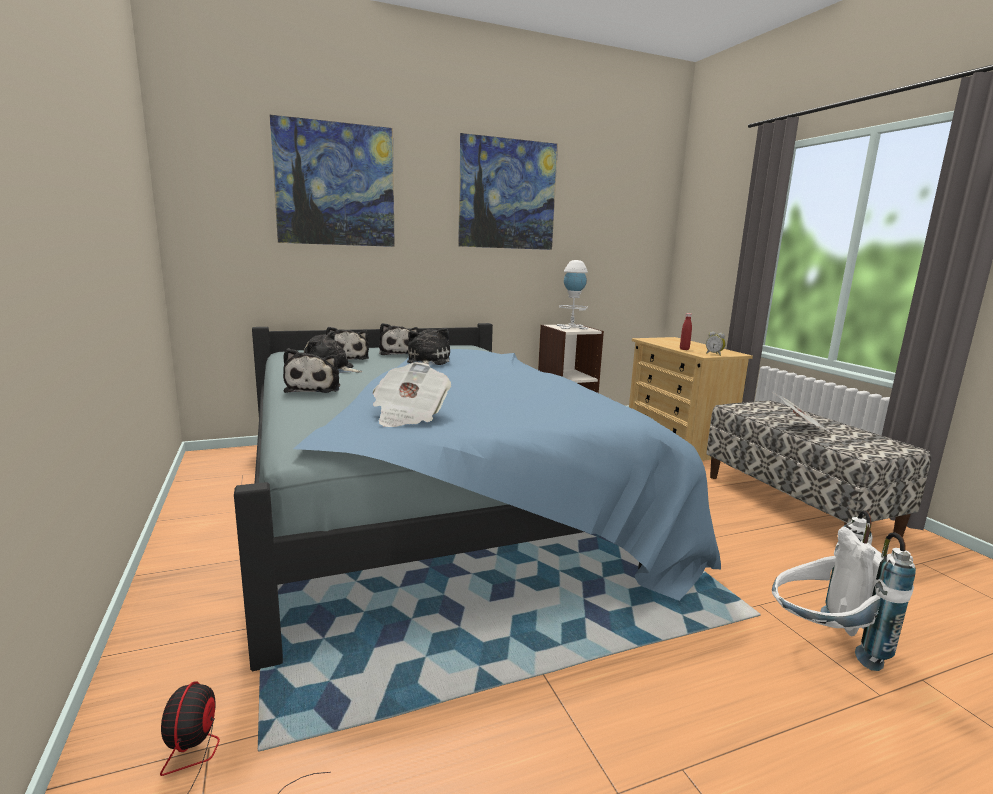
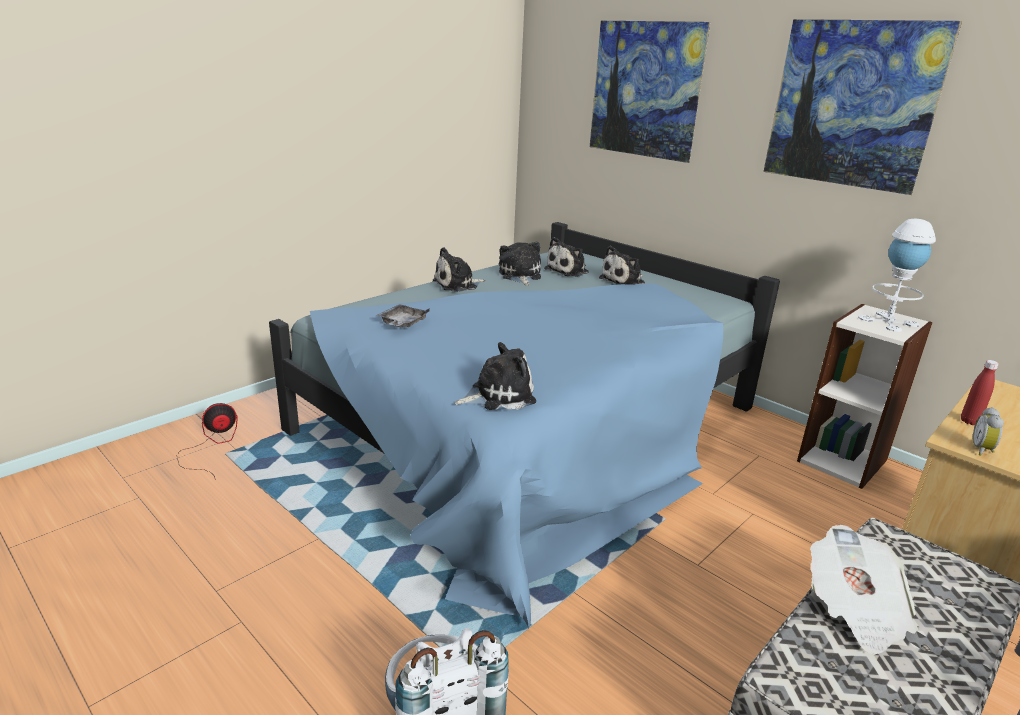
camera: 65 degrees right, 10 degrees up
(409, 415) = (402, 323): newspaper -> grey tray
(427, 362) = (598, 296): plush toy -> plush toy (498, 395)

